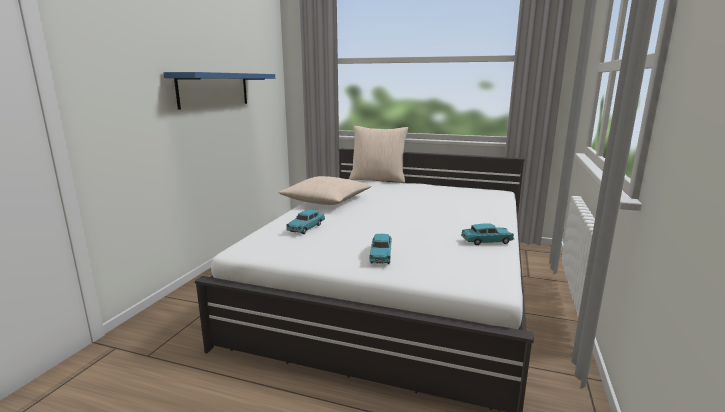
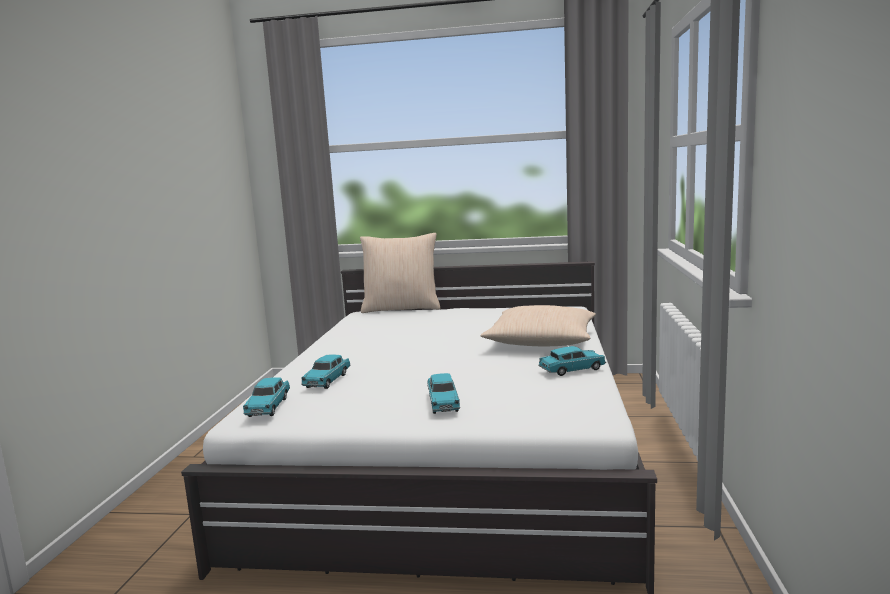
camera: 10 degrees left, 5 degrees down
(214, 89) = (161, 199): blue shelf -> none
(259, 243) = (268, 407): none -> turquoise toy car
(326, 201) = (340, 343): beige pillow -> beige pillow (541, 341)

